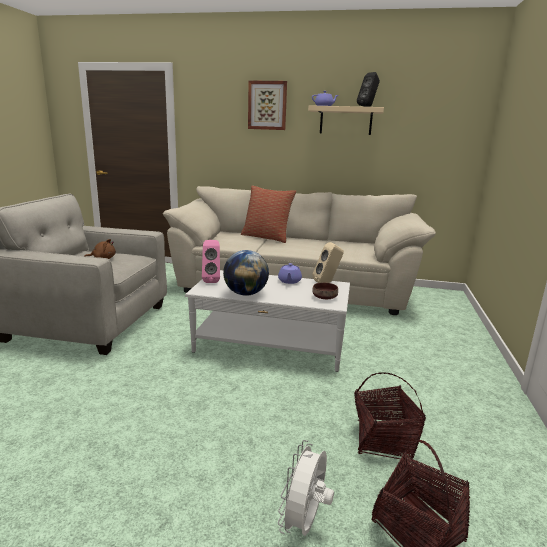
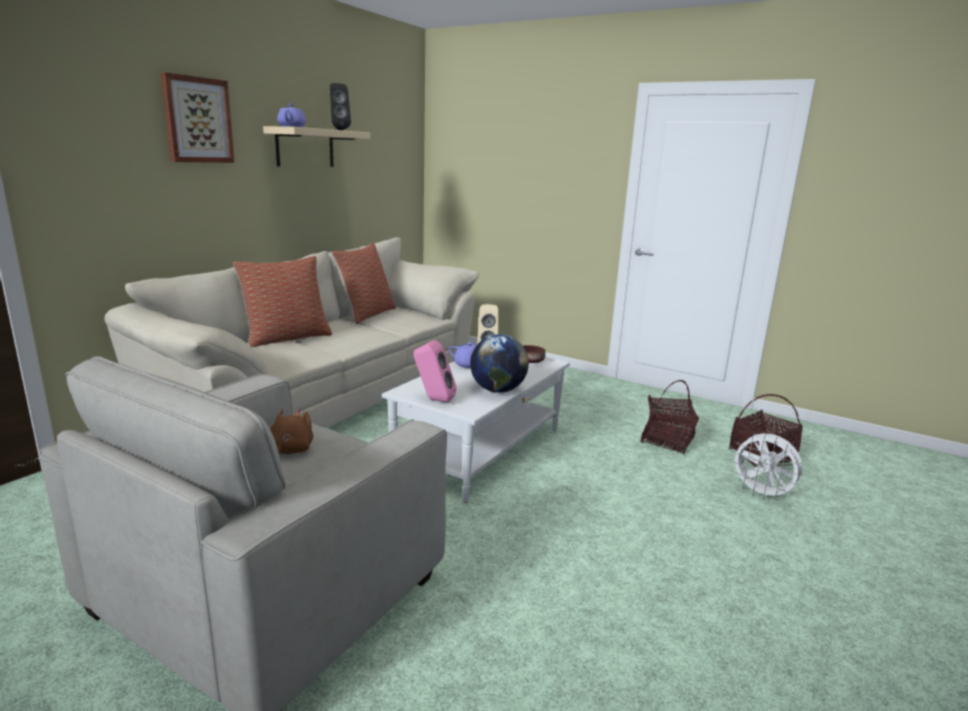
camera: 70 degrees left, 0 degrees up
(343, 243) = (366, 314): none -> pillow

